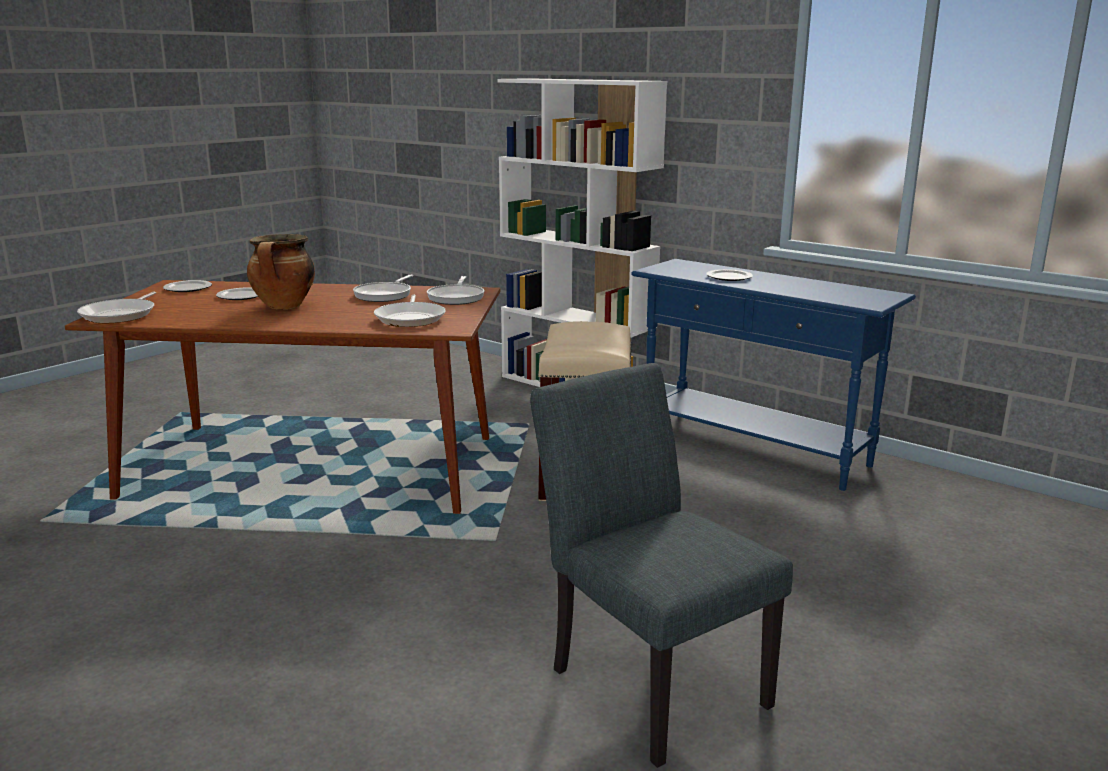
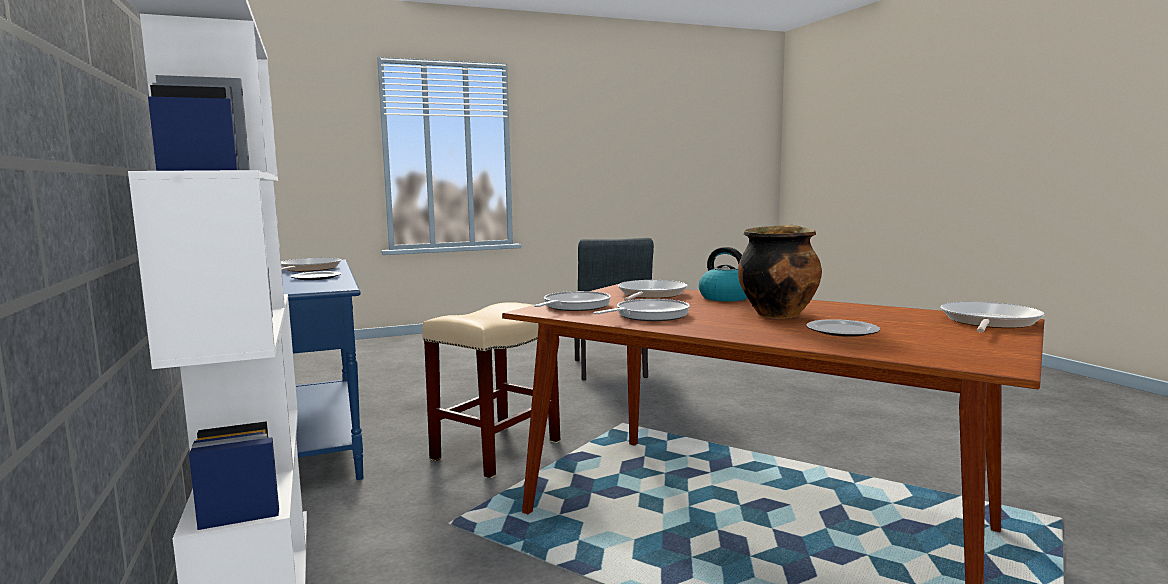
camera: 150 degrees left, 10 degrees down
(188, 288) = (947, 352): plate -> none
(332, 322) = (726, 298): none -> kettle
(805, 287) = (308, 269): none -> frying pan

